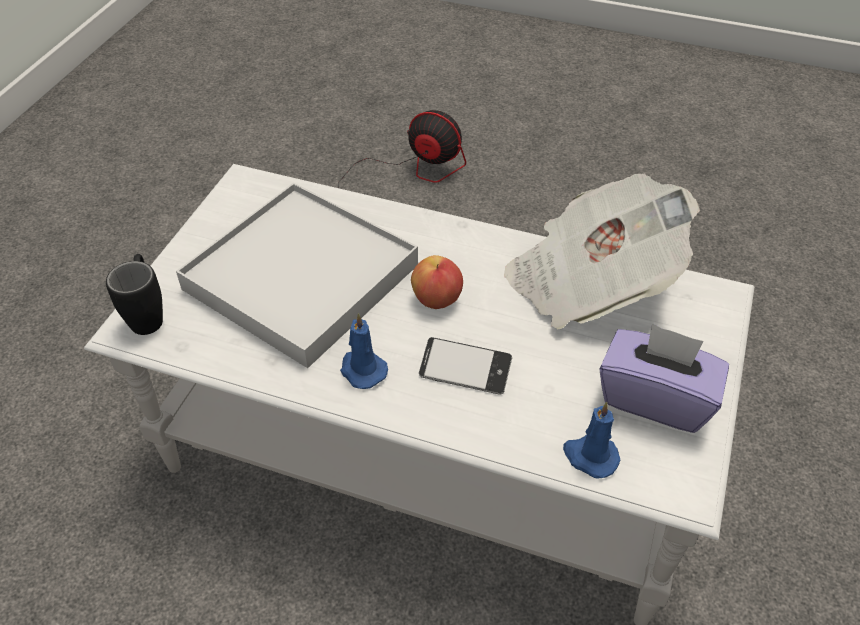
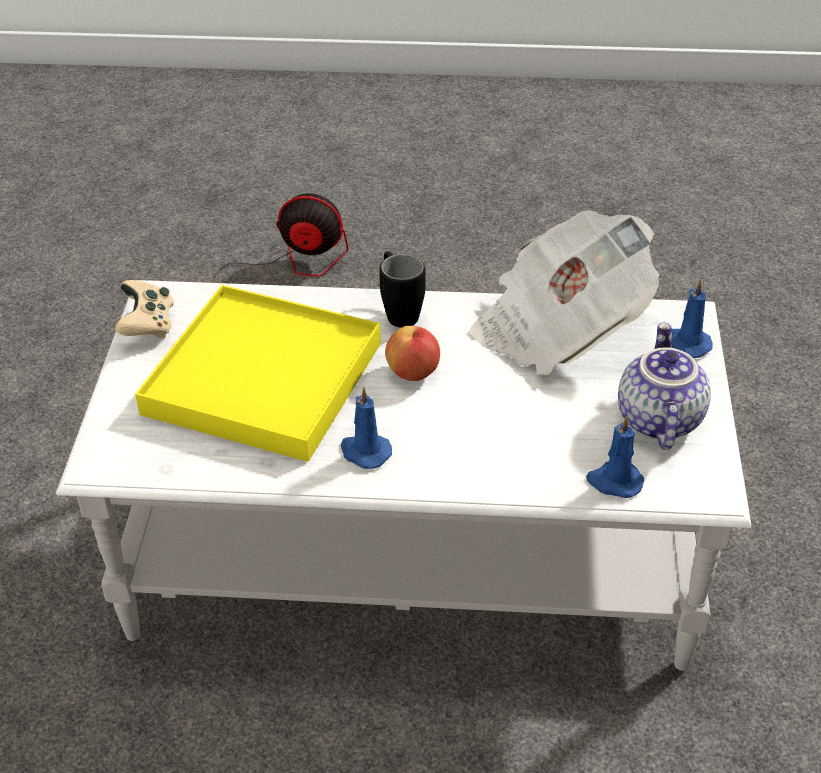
camera: 15 degrees left, 5 degrees down
(148, 314) = (114, 446): black mug -> black mug (399, 311)
(224, 207) = (148, 326): none -> beige game controller
(301, 278) = (263, 379): white tray -> yellow tray
(465, 370) = (467, 432): phone -> none
(655, 398) = (657, 419): purple tissue box -> teapot
(711, 324) = (686, 343): none -> blue candle

